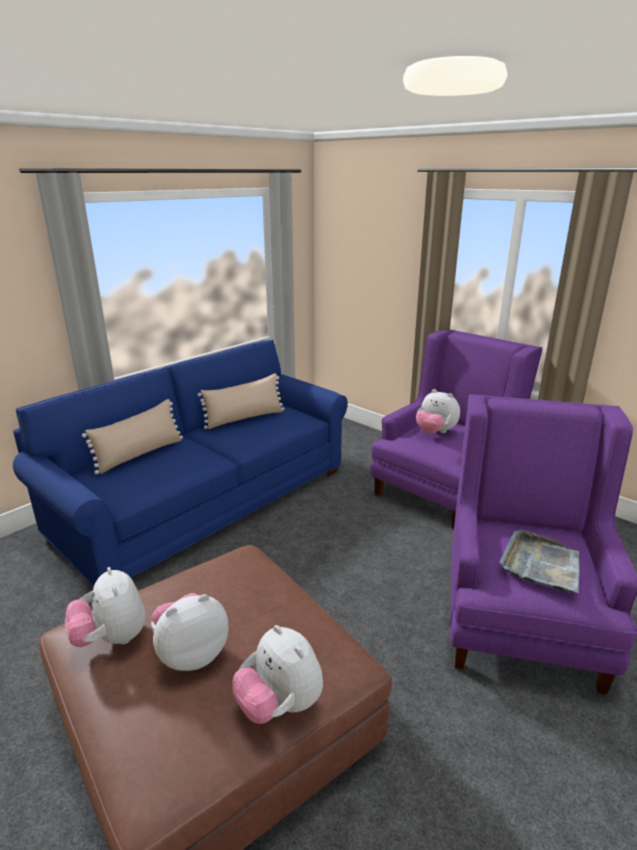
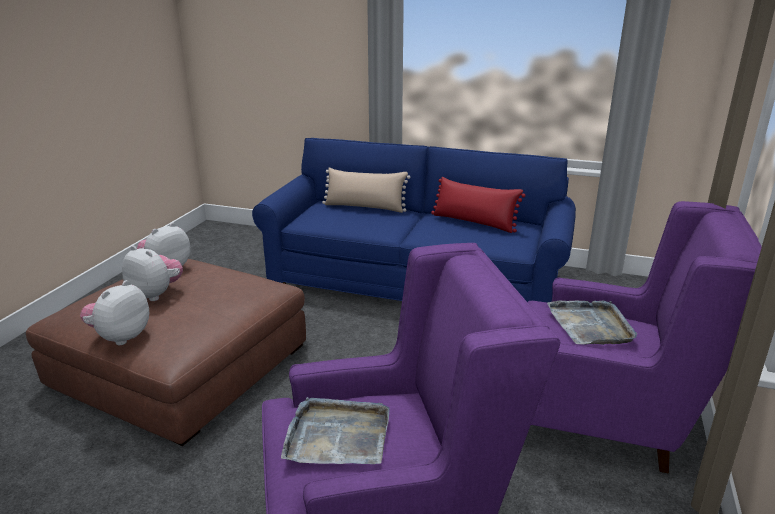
camera: 65 degrees right, 0 degrees up
(244, 418) = (474, 222): beige pillow -> red pillow
(435, 432) = (591, 325): plush toy -> grey tray

